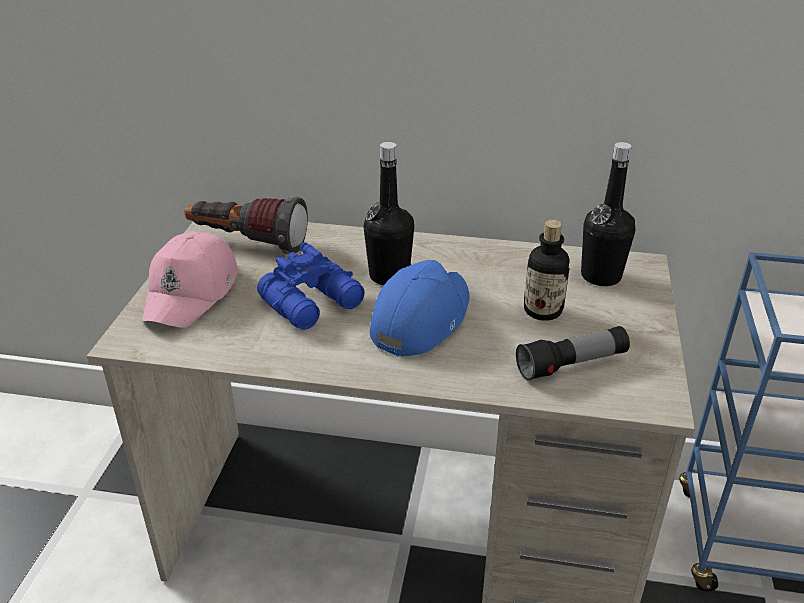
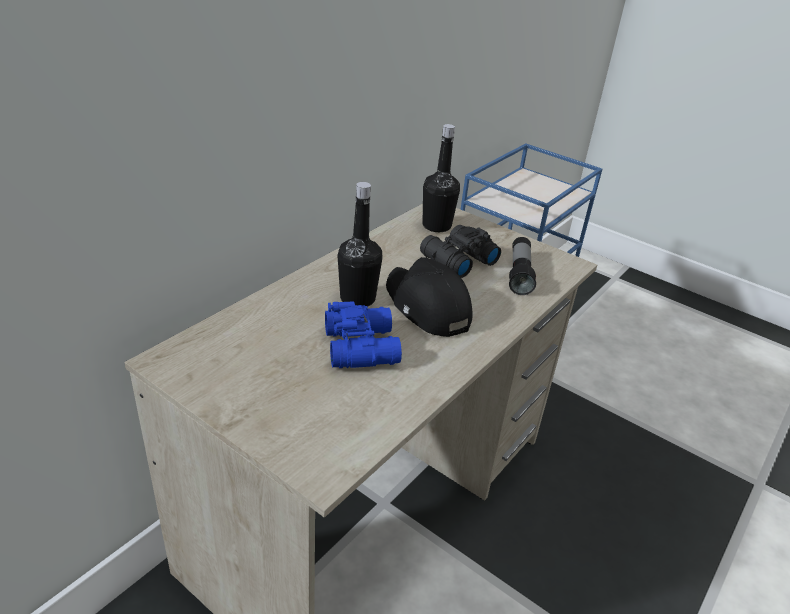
camera: 65 degrees left, 0 degrees up
(192, 292) = (279, 408): pink cap -> none
(247, 243) = (226, 350): flashlight -> none
(420, 319) = (426, 307): blue cap -> black cap
(542, 310) = (456, 259): bottle -> black binoculars

